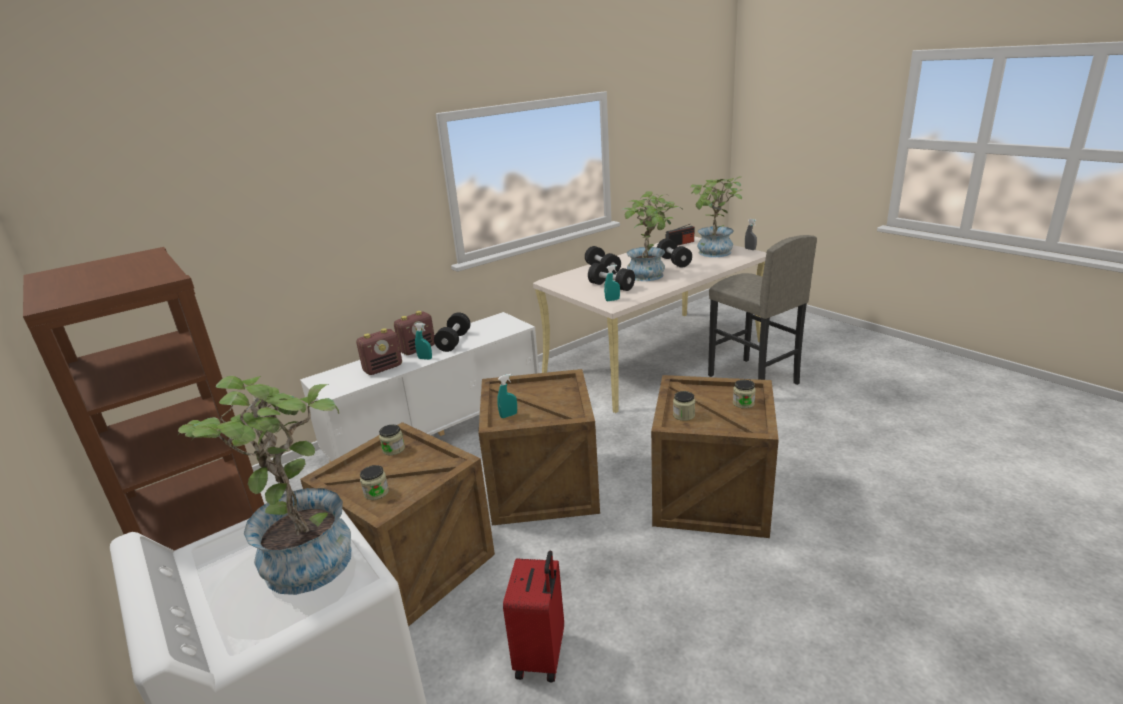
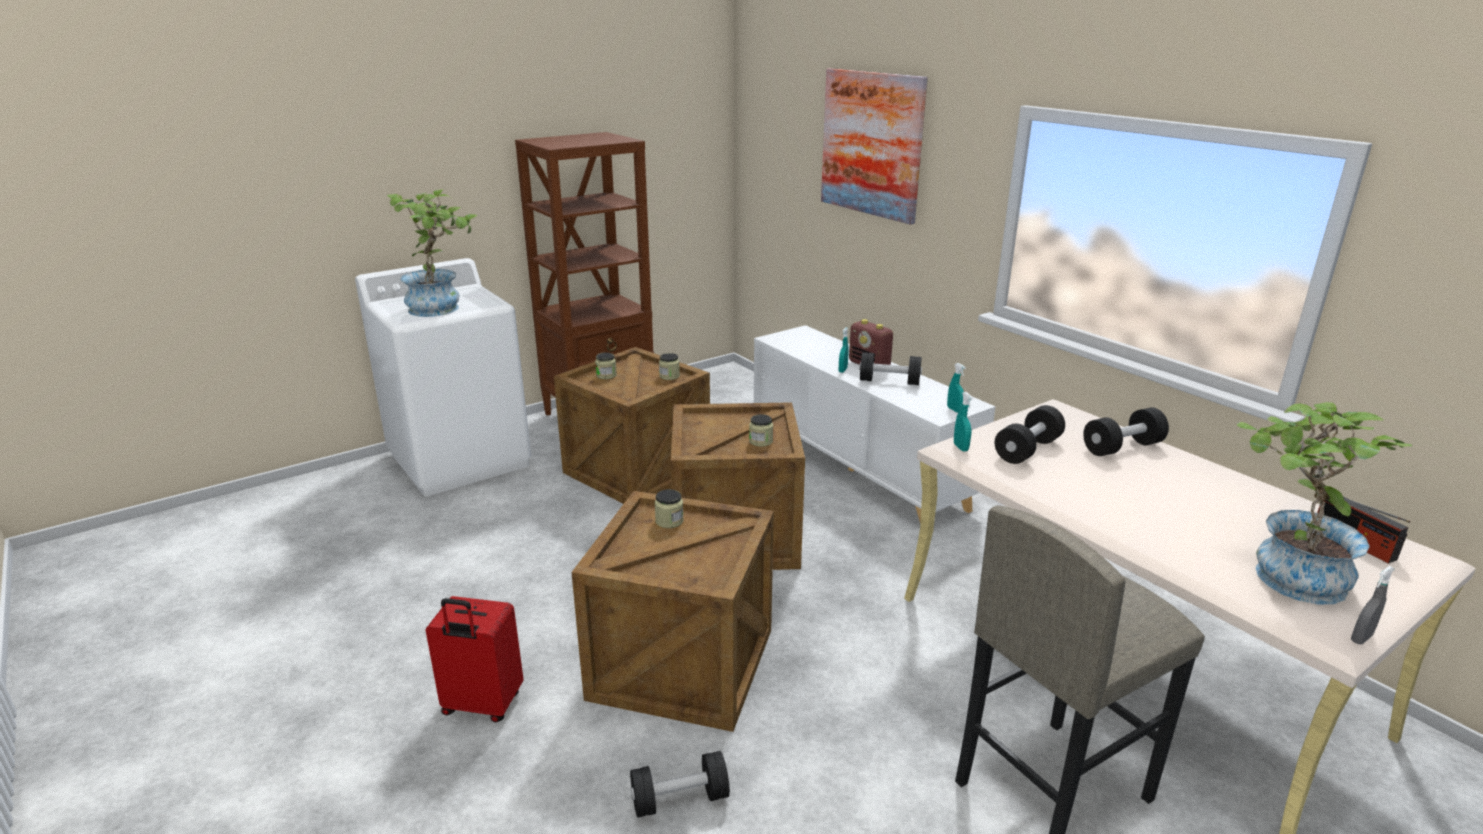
camera: 90 degrees right, 0 degrees up
(296, 184) = (871, 144): none -> picture
(383, 368) = (821, 354): radio -> none
(508, 415) = (710, 421): turquoise spray bottle -> turquoise spray bottle (954, 410)
(542, 656) = (502, 533): red suitcase -> red suitcase (482, 705)
(650, 276) = (1091, 487): potted plant -> none
(674, 262) = (1197, 519): black dumbbell -> black dumbbell (680, 799)
(743, 403) = (682, 570): jar -> jar (761, 441)

